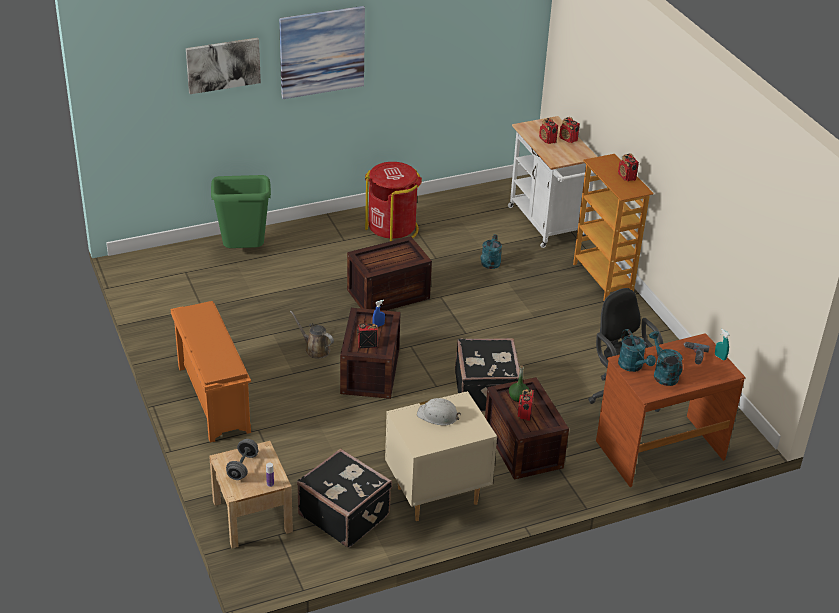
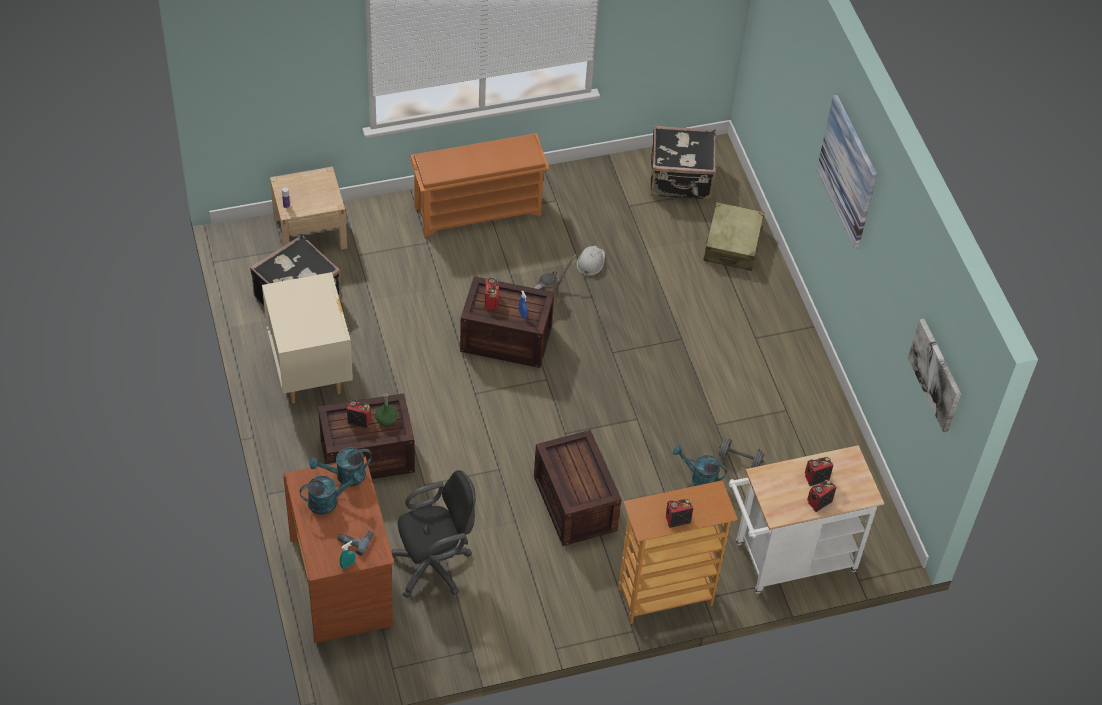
camera: 95 degrees right, 15 degrees up
(223, 65) = (805, 80): picture -> picture (936, 374)
(242, 467) = (312, 188): grey dumbbell -> grey dumbbell (739, 460)
(243, 252) = (732, 244): green trash can -> beige suitcase
(387, 294) = (644, 368): crate -> crate (574, 502)
(392, 229) = (780, 388): red trash can -> none
(438, 415) = (317, 310): white hard hat -> white hard hat (590, 262)
(487, 391) = (460, 438): black suitcase -> black suitcase (681, 180)

